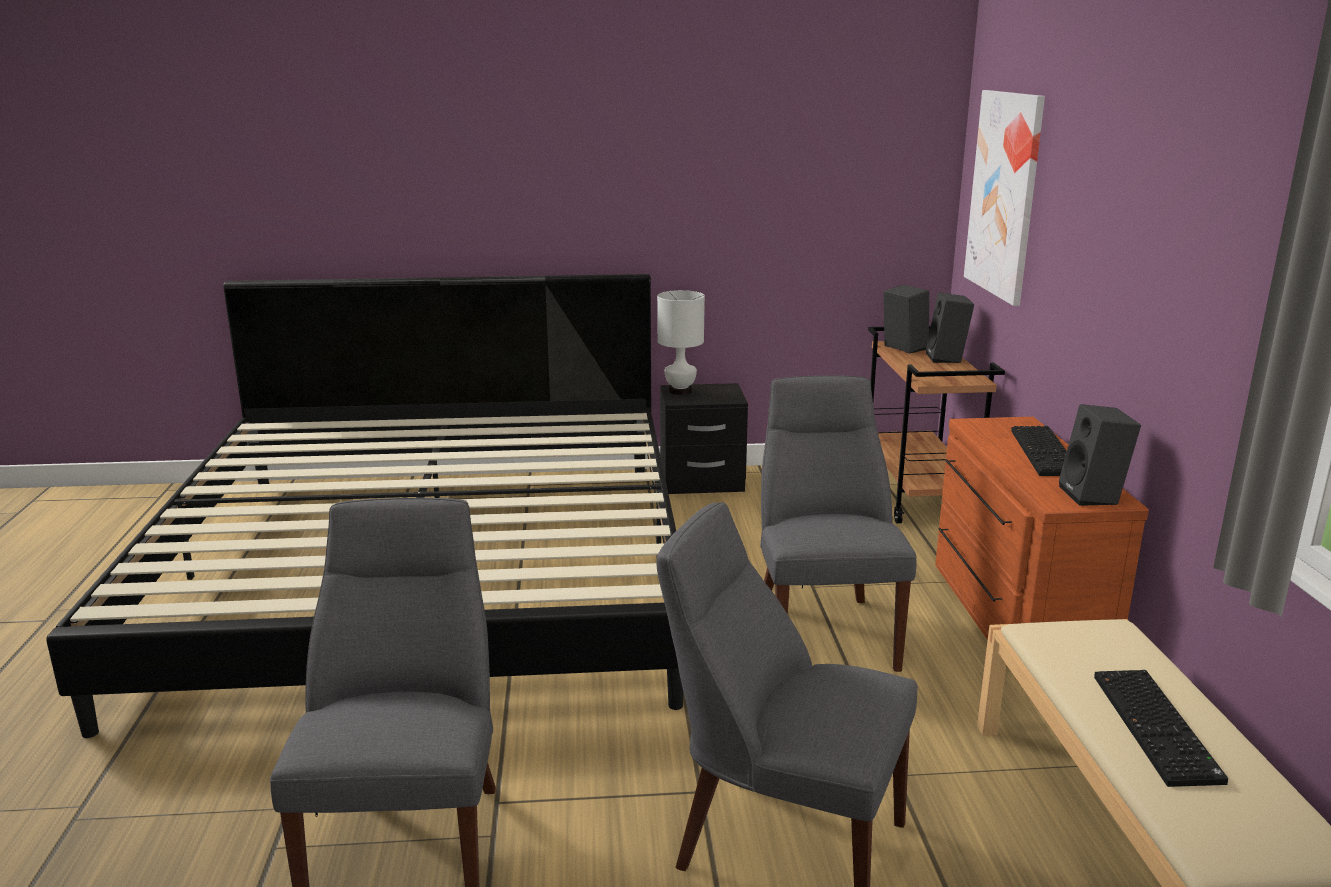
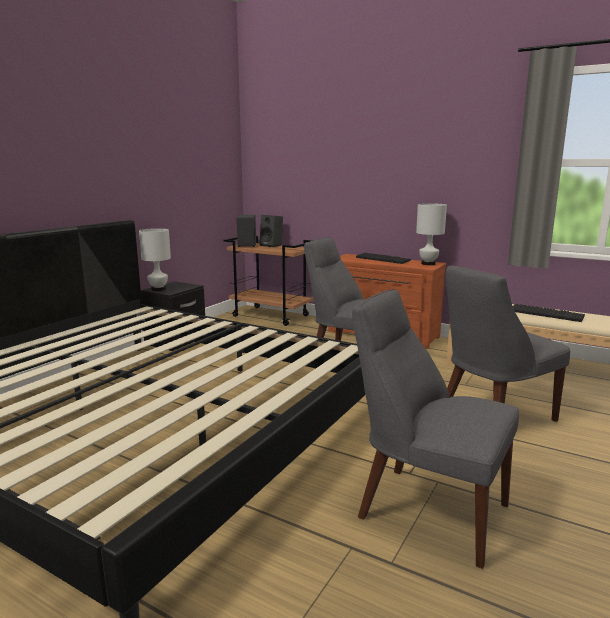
camera: 55 degrees left, 5 degrees down
(1005, 194) = (291, 163): picture -> none
(1094, 496) = (428, 264): black speaker -> white table lamp

